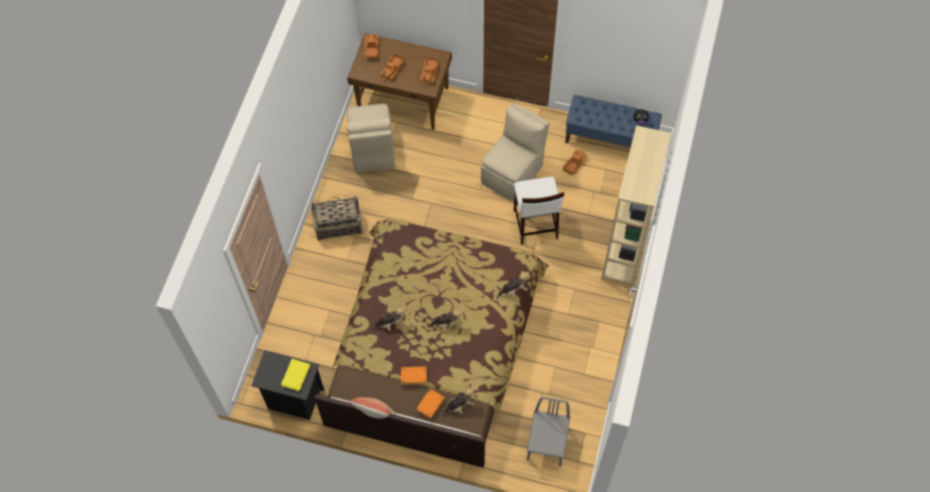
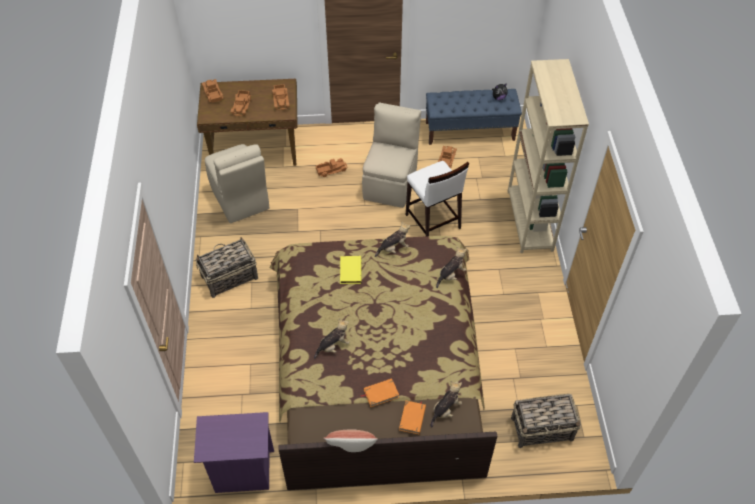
camera: 20 degrees left, 10 degrees down
(293, 399) = (242, 472): black nightstand -> purple nightstand
(295, 375) = (244, 433): yellow book -> yellow book (349, 271)
(447, 324) = (395, 329): plush toy -> plush toy (393, 248)
(464, 143) = (331, 169): none -> toy truck
(547, 443) = (542, 429): grey chair -> basket

